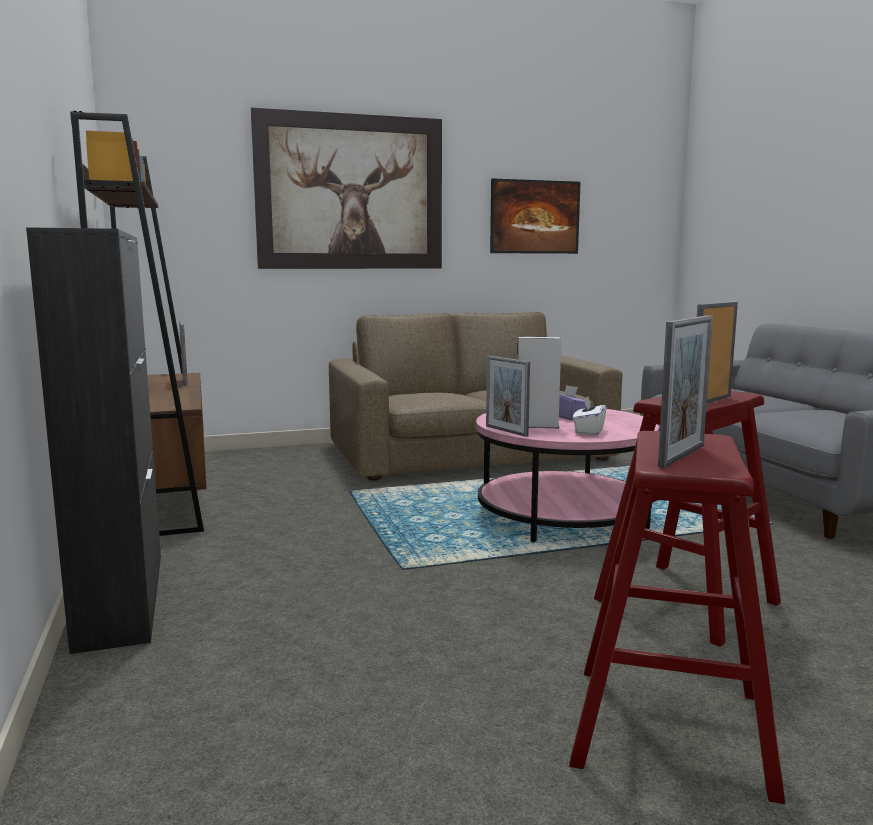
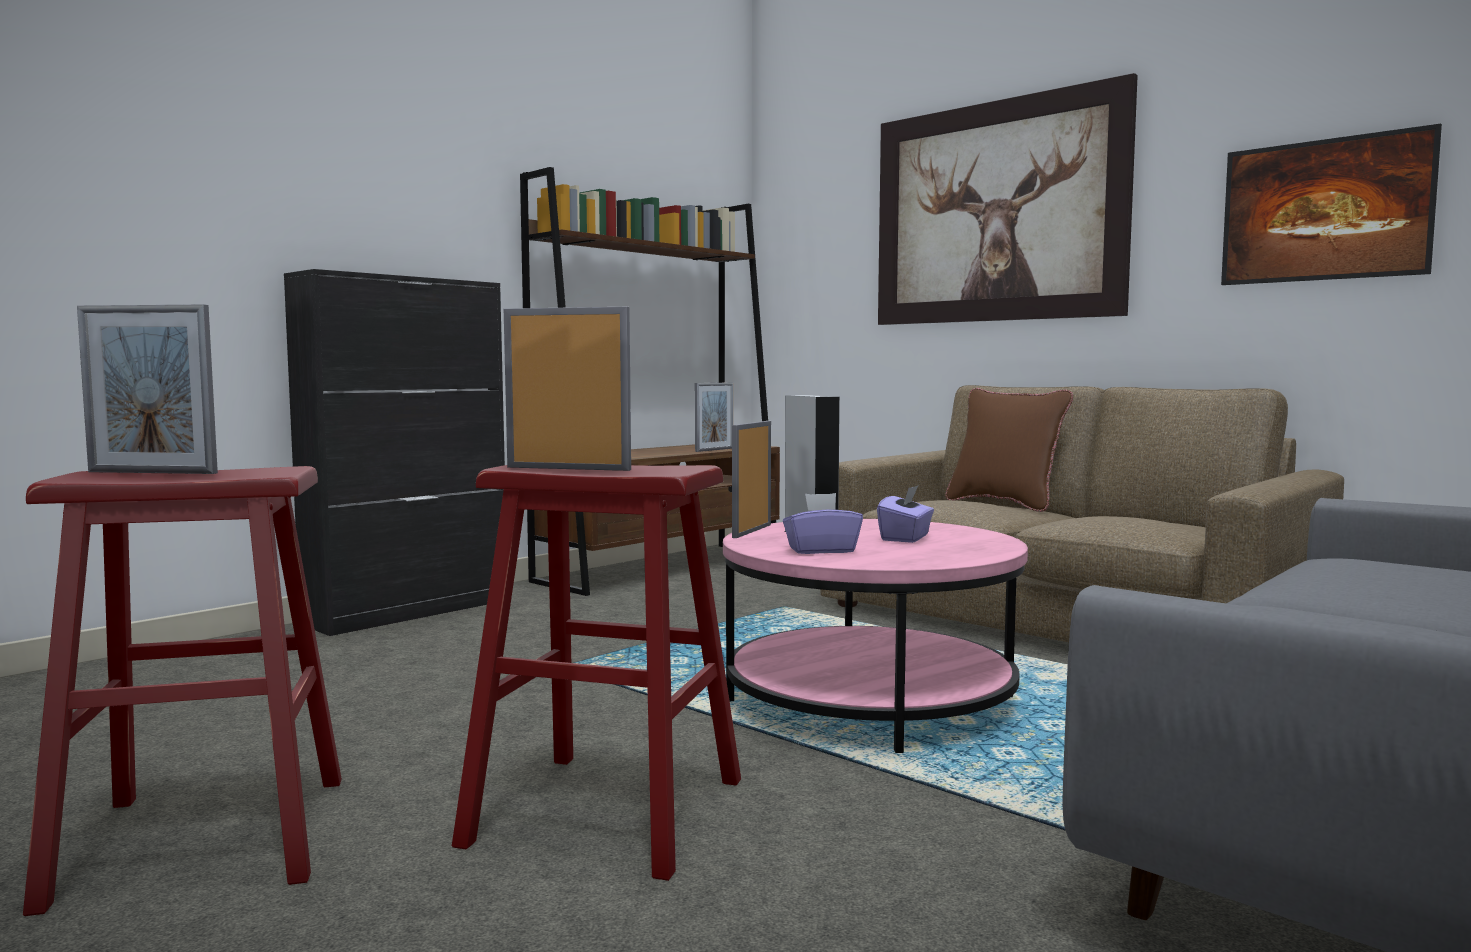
camera: 60 degrees right, 5 degrees down
(420, 391) = (1005, 504): none -> brown pillow
(588, 431) = (821, 550): white tissue box -> purple tissue box

